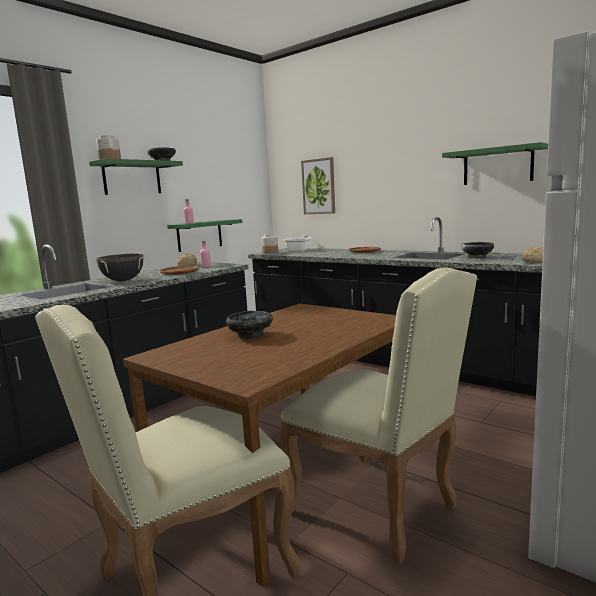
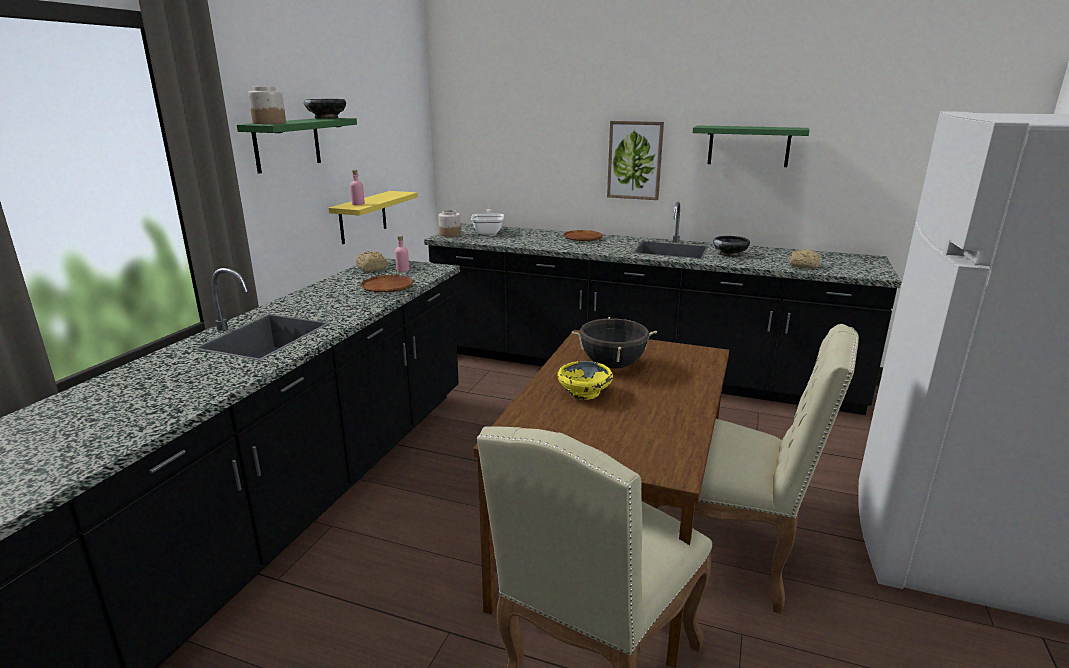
camera: 20 degrees left, 10 degrees up
(123, 281) = (325, 308): black cooking pot -> black cooking pot (612, 365)
(199, 235) = (363, 217): green shelf -> yellow shelf
(250, 335) = (584, 393): black bowl -> yellow bowl
(319, 186) = (510, 146): picture -> picture (635, 160)

